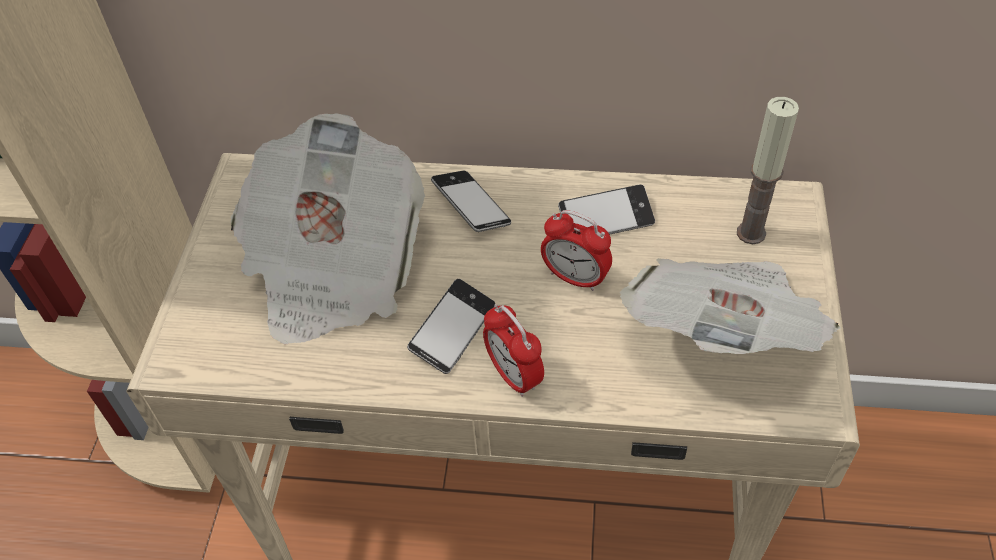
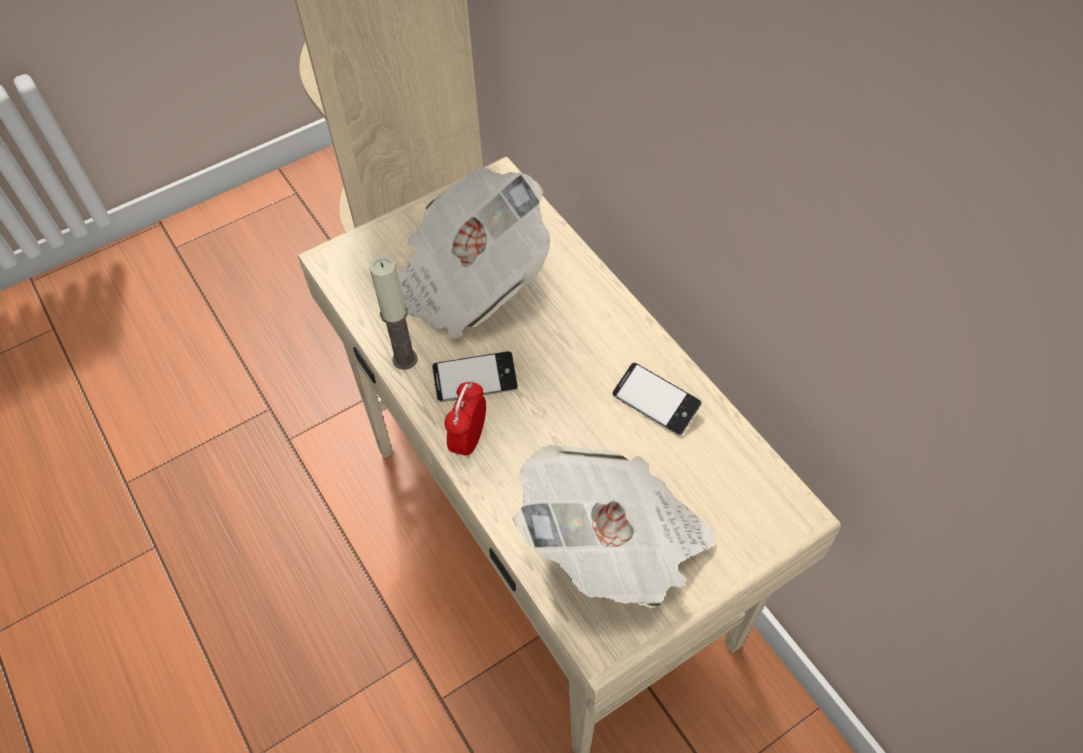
camera: 50 degrees right, 5 degrees up
(471, 206) = (589, 316): phone -> none
(575, 278) = (583, 419): alarm clock -> none
(751, 233) = (733, 504): candle -> candle (405, 359)

